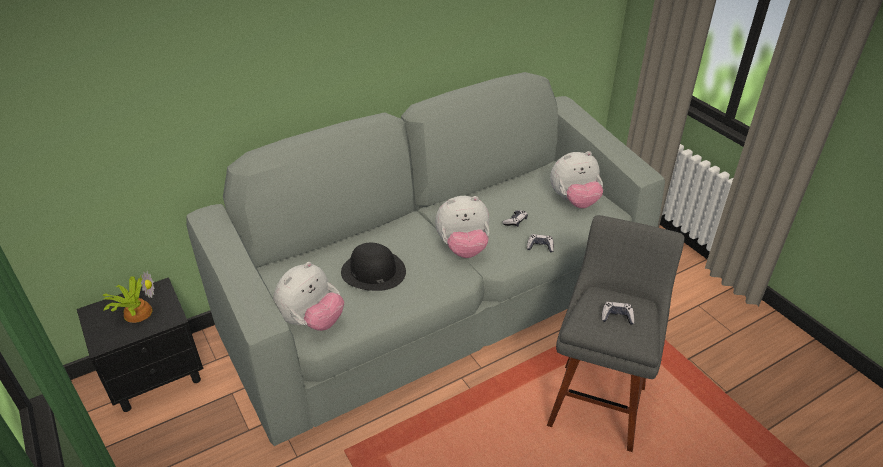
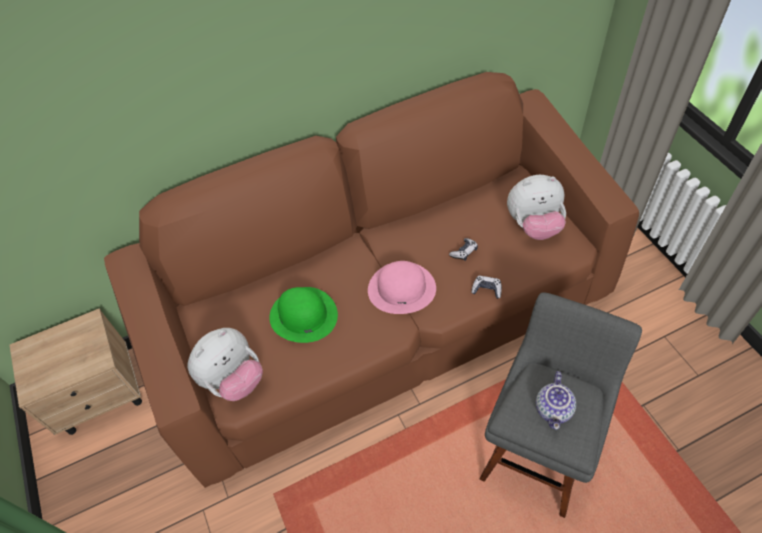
camera: 10 degrees right, 15 degrees up
(136, 312) = (66, 351): potted plant -> none
(157, 376) = (102, 395): black nightstand -> beige nightstand
(373, 271) = (303, 315): black hat -> green hat
(440, 302) = (386, 319): grey sofa -> brown sofa
(463, 248) = (402, 288): plush toy -> pink hat
(617, 317) = (554, 410): game controller -> teapot

